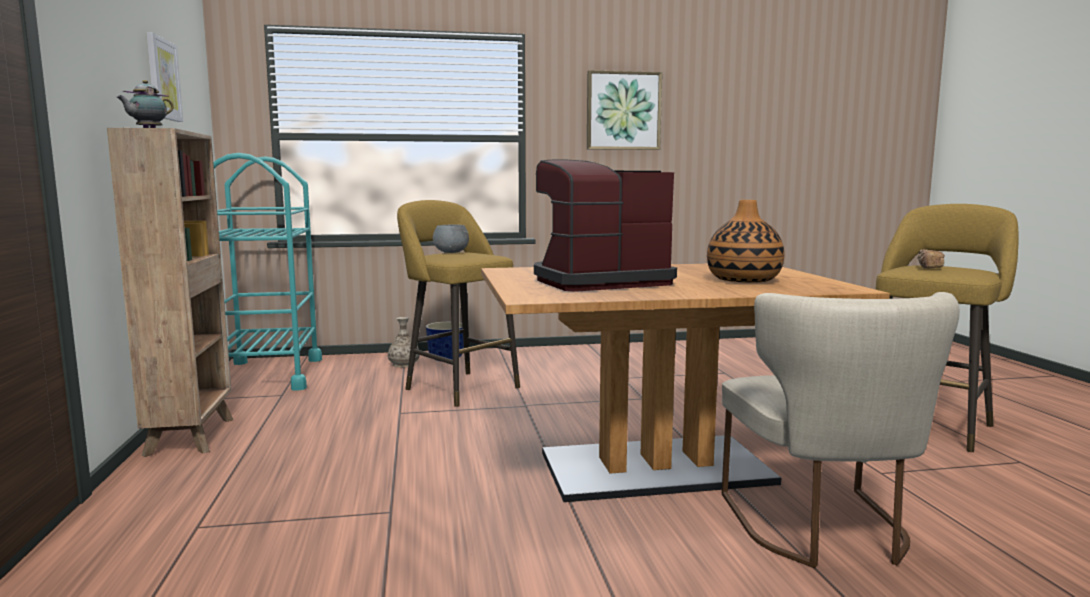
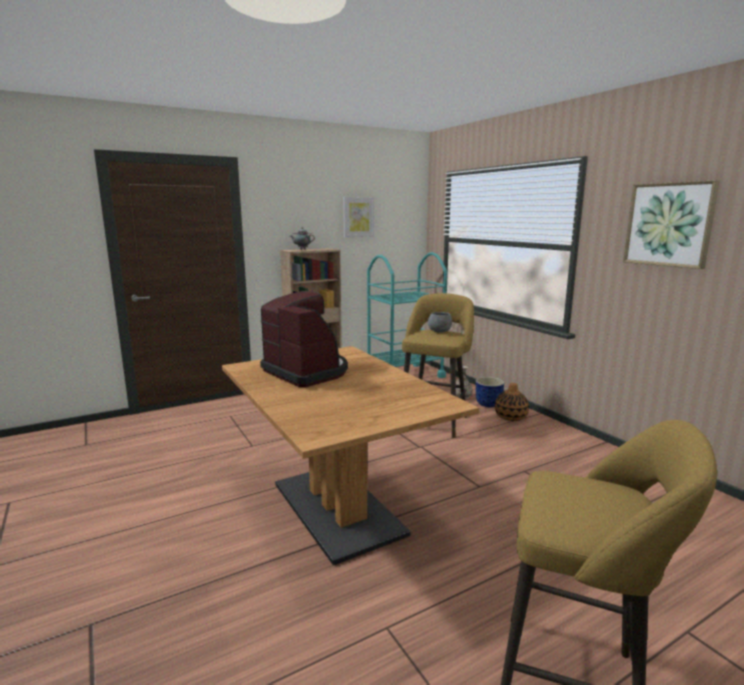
camera: 70 degrees right, 5 degrees up
(743, 280) = (340, 404): vase -> vase (510, 417)
(823, 530) = (261, 587): beige chair -> none
(929, 268) = (574, 492): bread -> none

